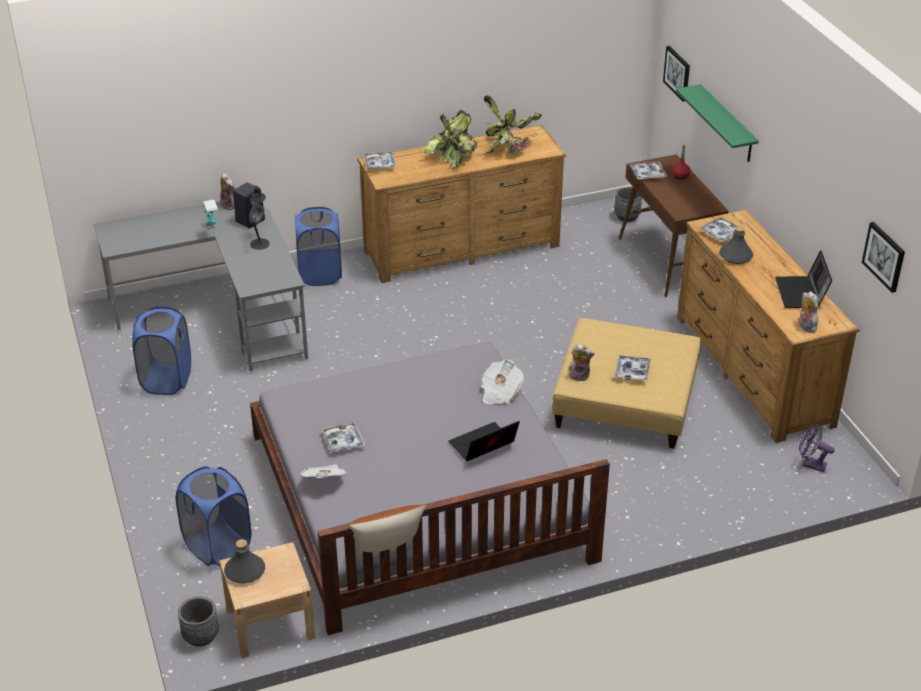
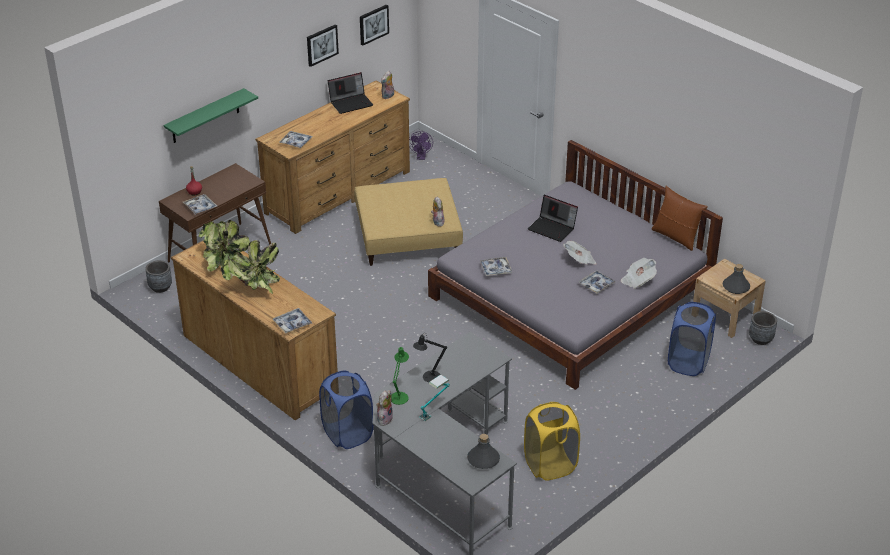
camera: 115 degrees left, 0 degrees up
(166, 380) = (550, 465): blue laundry basket -> yellow laundry basket
(250, 220) = (400, 396): black speaker -> green table lamp
(500, 392) = (494, 236): newspaper -> newspaper (579, 260)
(632, 371) = (418, 201): tray -> tray (495, 269)
(677, 73) = (129, 149): picture -> picture (321, 45)
(736, 256) = (322, 132): grey bottle -> grey bottle (483, 459)

